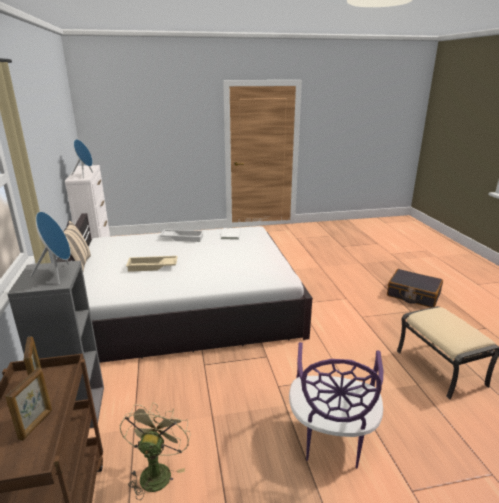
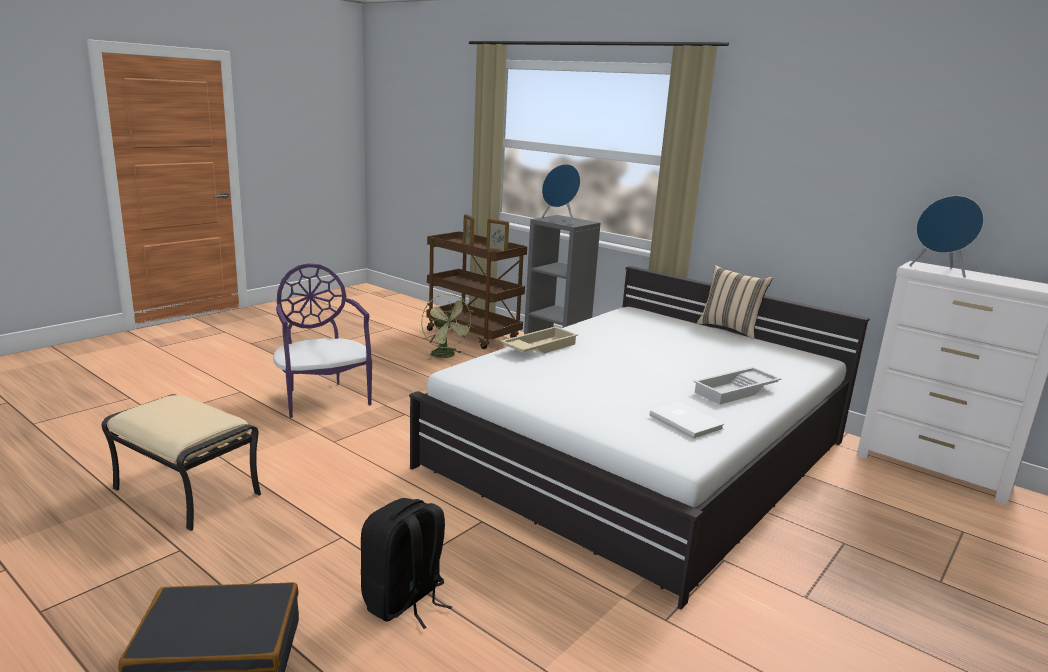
camera: 140 degrees right, 5 degrees down
(152, 267) = (651, 344): beige tray -> beige tray (539, 347)
(348, 290) = (404, 601): none -> black backpack

